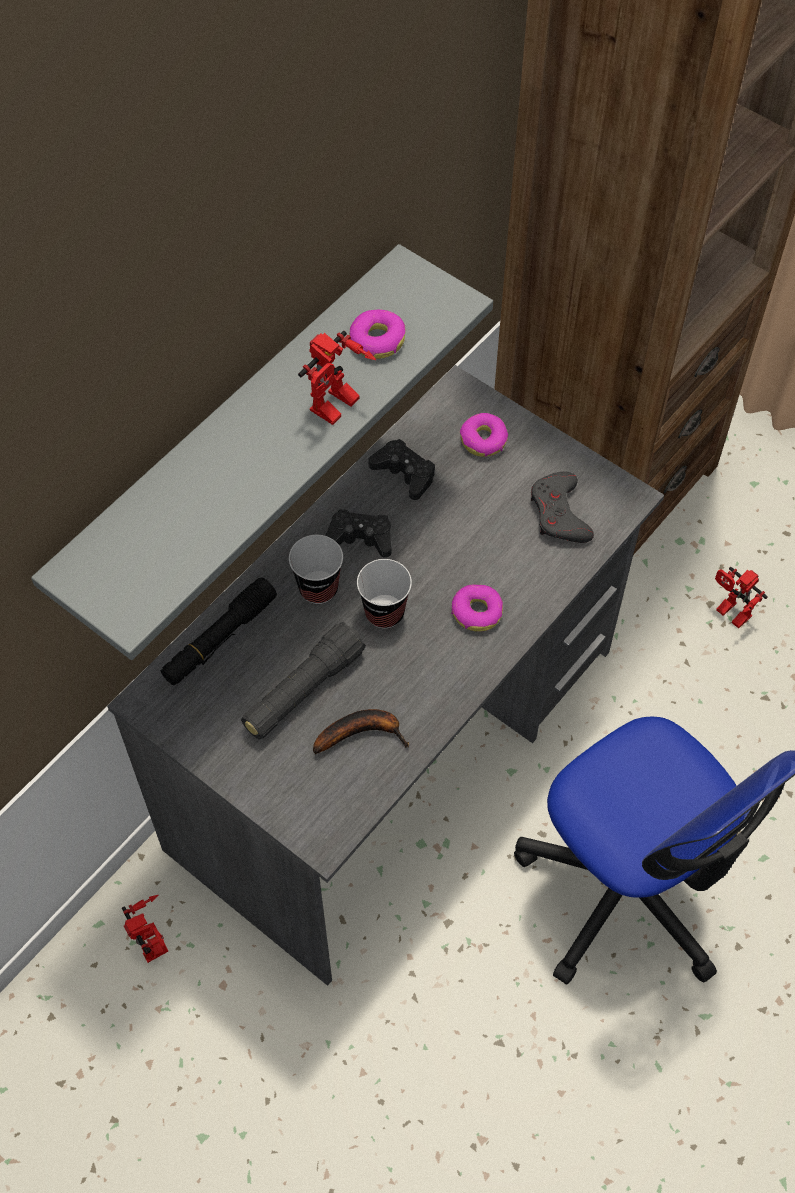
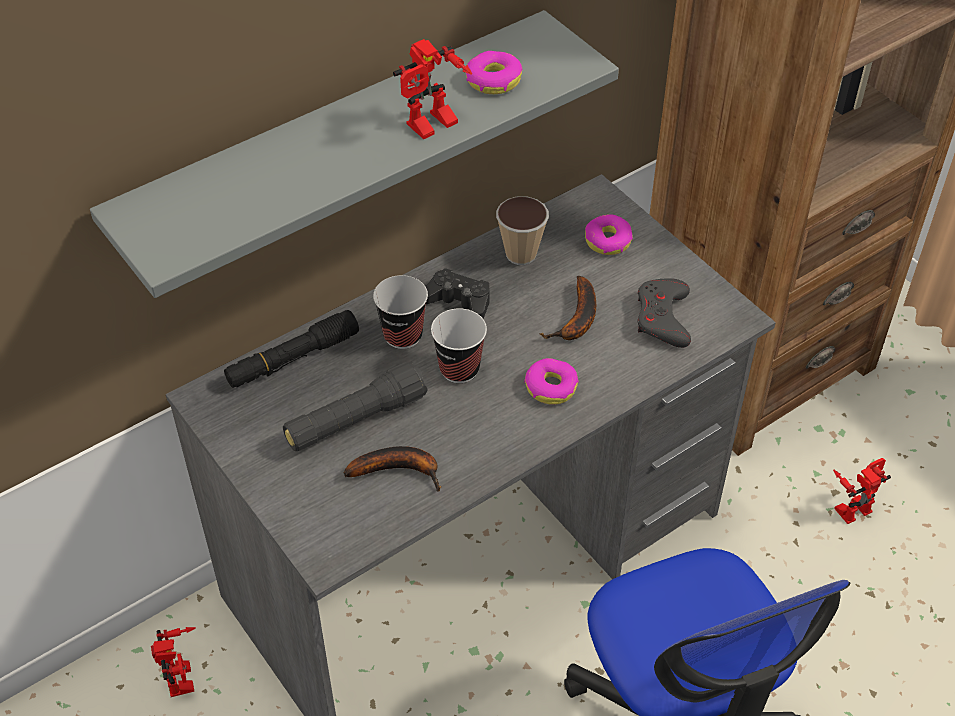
camera: 15 degrees right, 10 degrees down
(404, 473) = (521, 254): black game controller -> cup
(480, 534) = (577, 320): none -> banana
(729, 614) = (852, 506): toy robot -> toy robot turned 90 degrees clockwise

